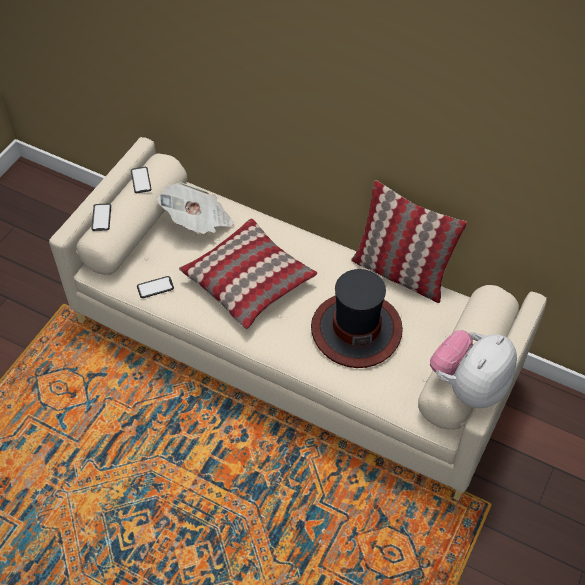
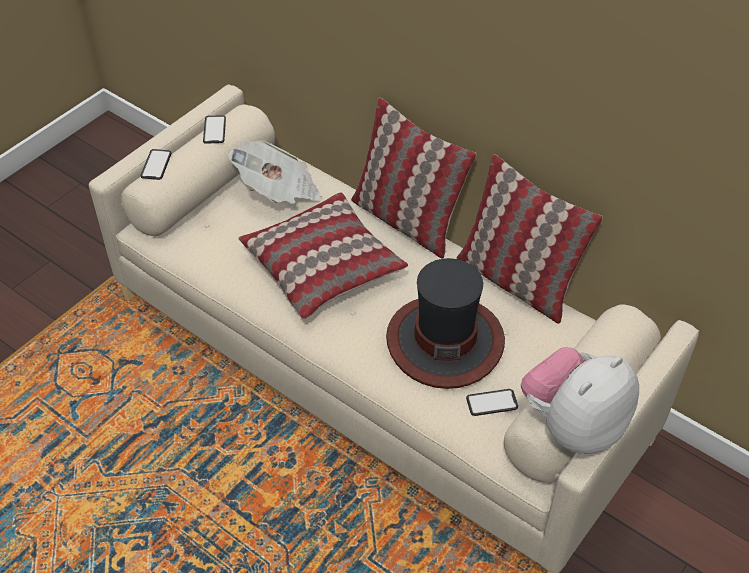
camera: 10 degrees right, 5 degrees down
(155, 287) = (207, 258): phone -> phone (492, 403)
(305, 233) = (406, 220): none -> pillow

